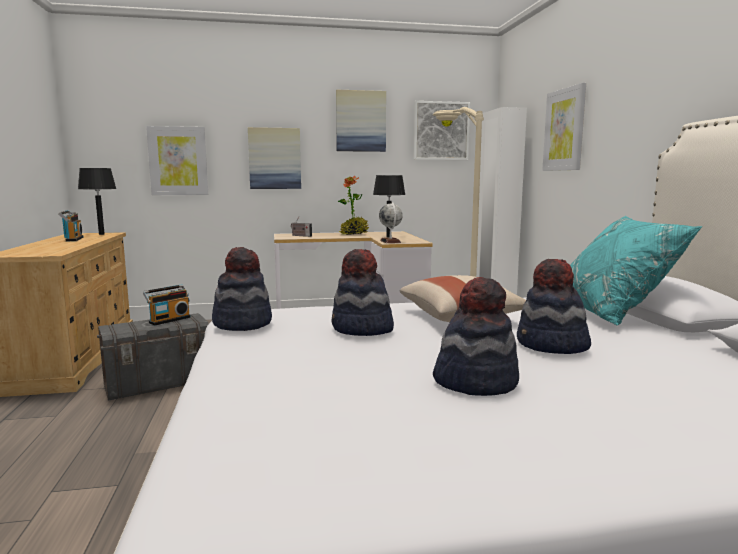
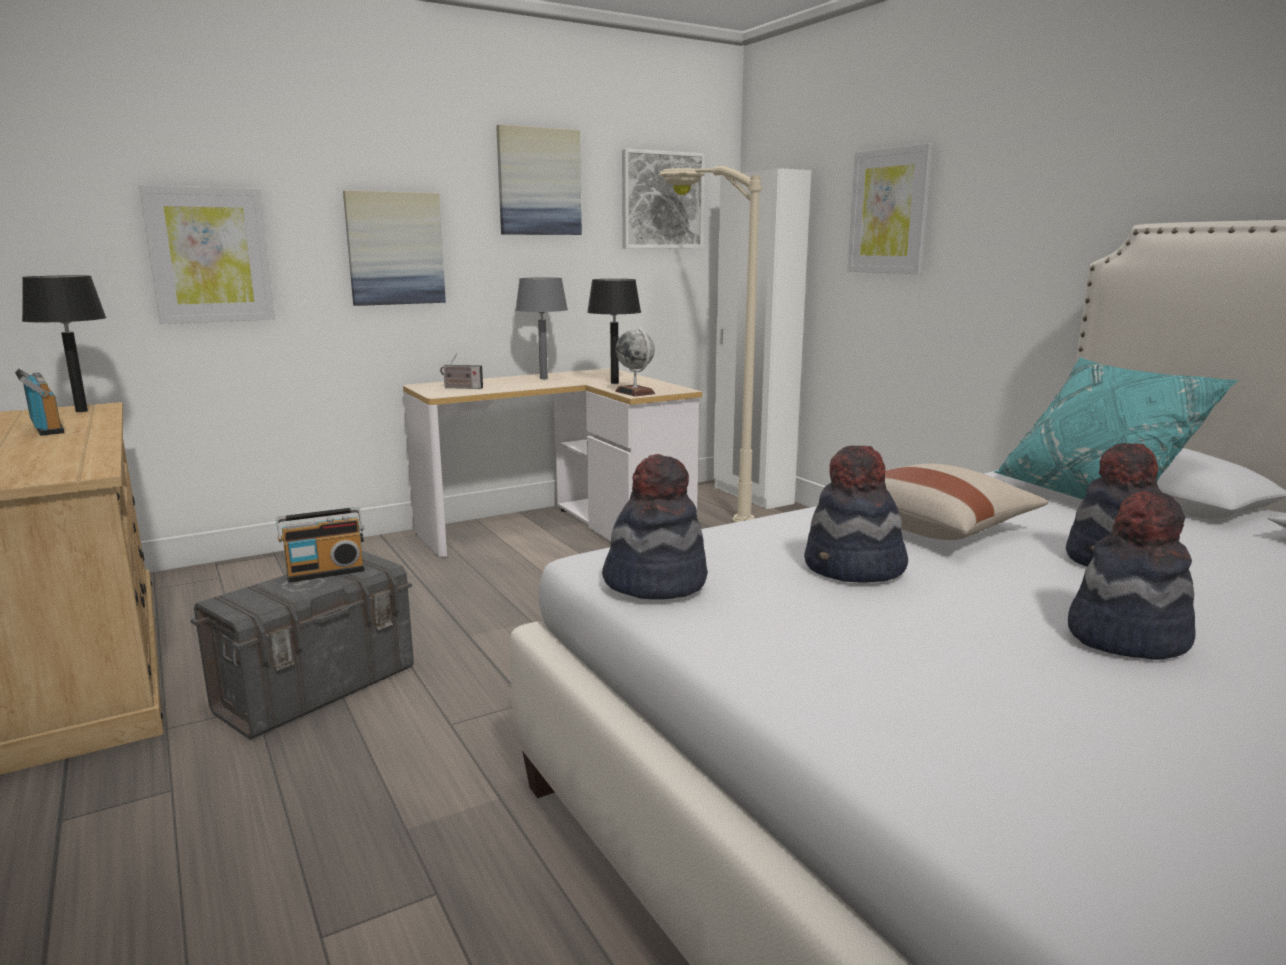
camera: 20 degrees left, 5 degrees up
(169, 320) = (325, 572): radio -> radio turned 45 degrees clockwise
(354, 234) = (544, 378): potted plant -> grey table lamp

